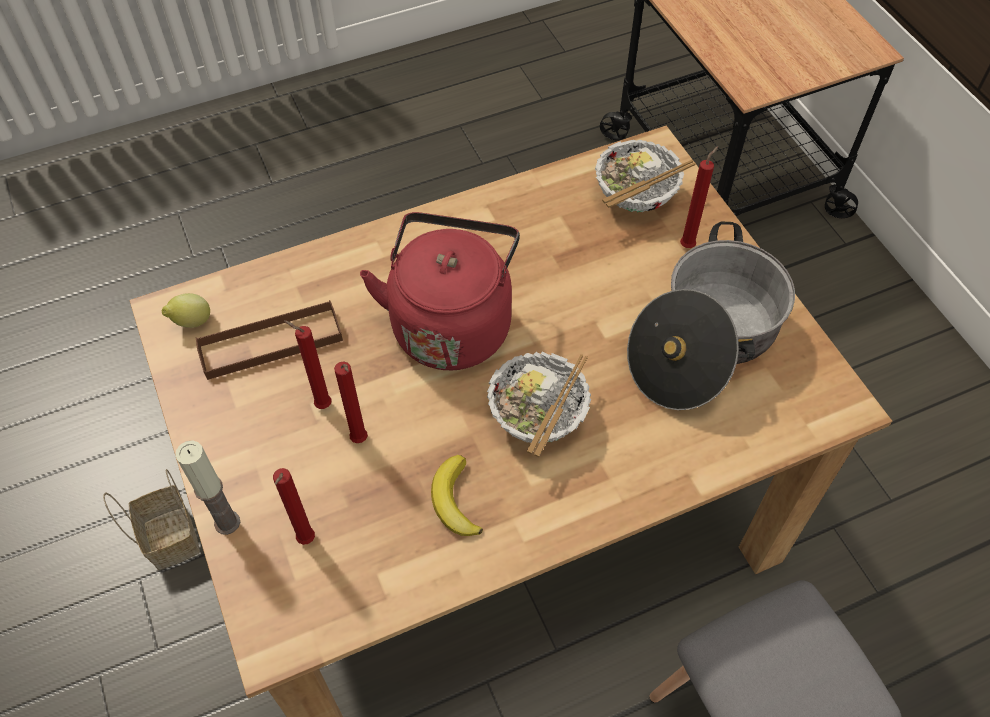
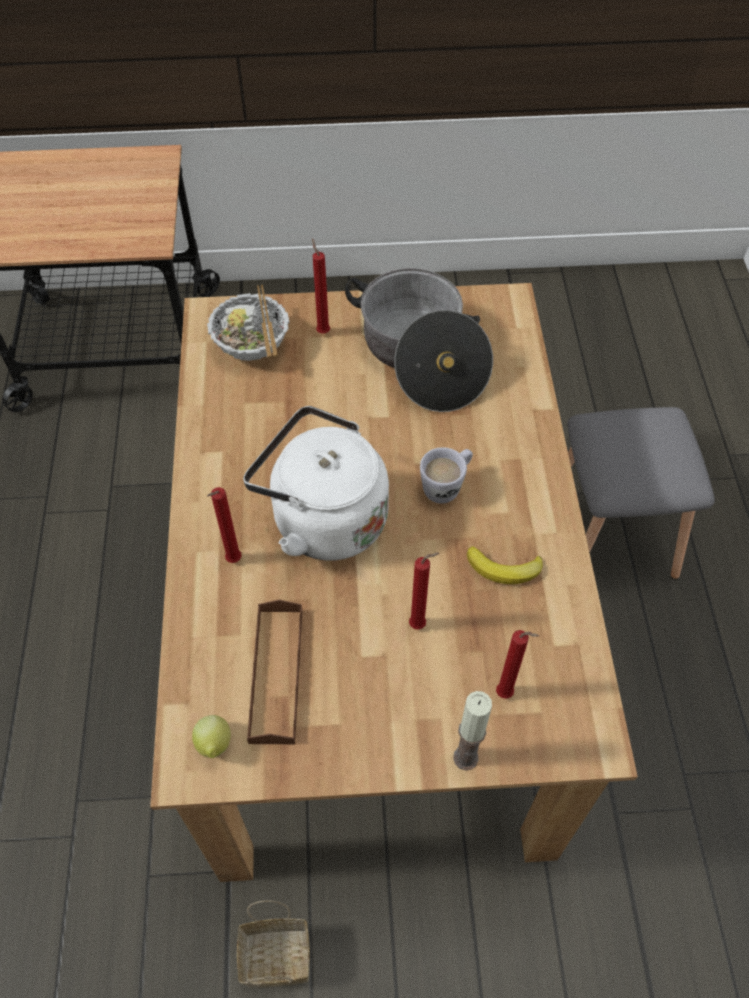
camera: 70 degrees left, 0 degrees up
(320, 404) = (367, 647): red candle -> red candle (232, 561)
(451, 323) = (323, 518): red kettle -> white kettle
(538, 417) = (447, 486): bowl -> white mug

